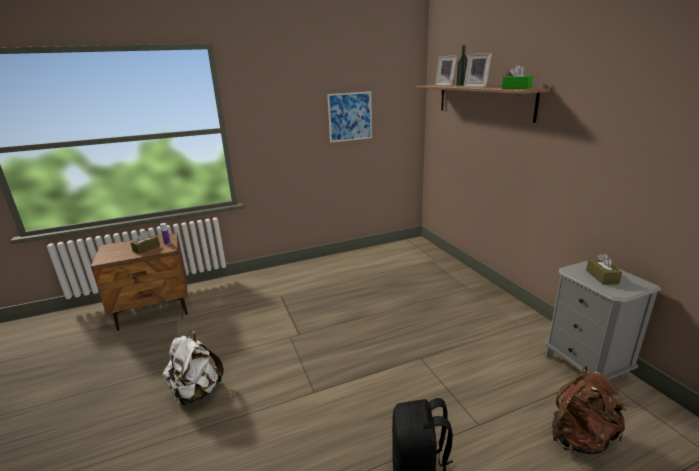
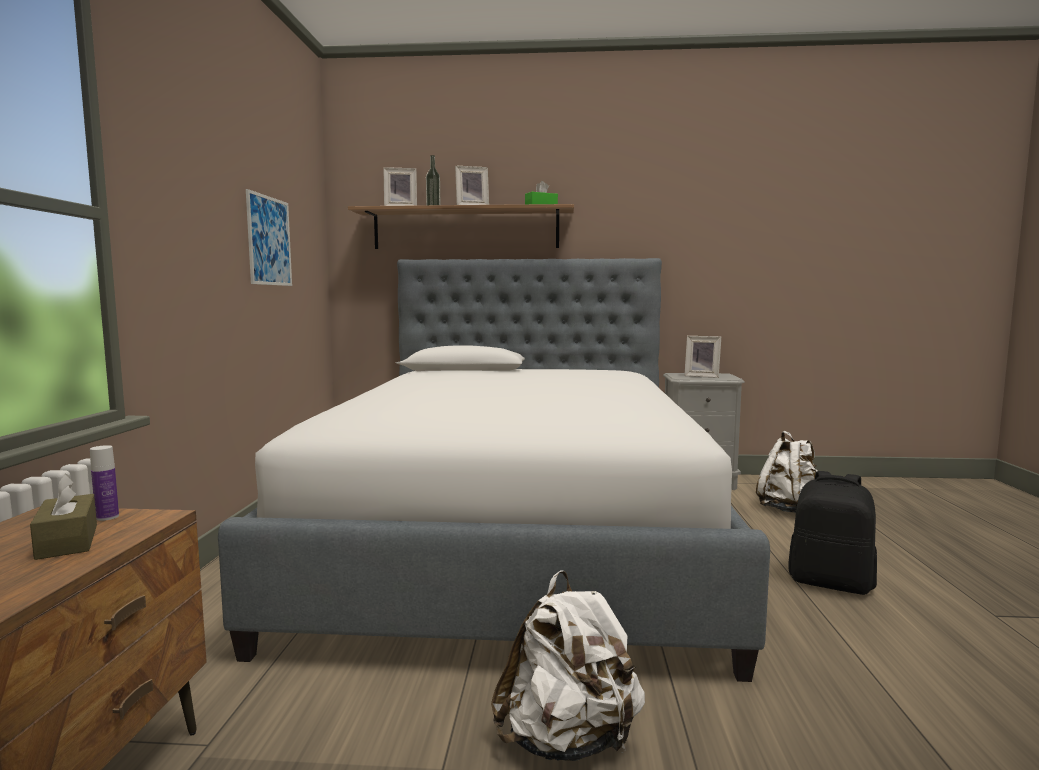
camera: 65 degrees left, 15 degrees down
(379, 317) = (514, 536): none -> bed
(580, 438) = (790, 510): brown backpack -> white backpack
(602, 277) = (702, 376): brown tissue box -> picture frame

